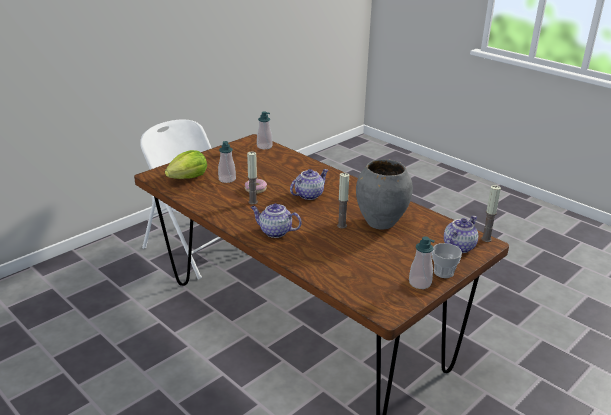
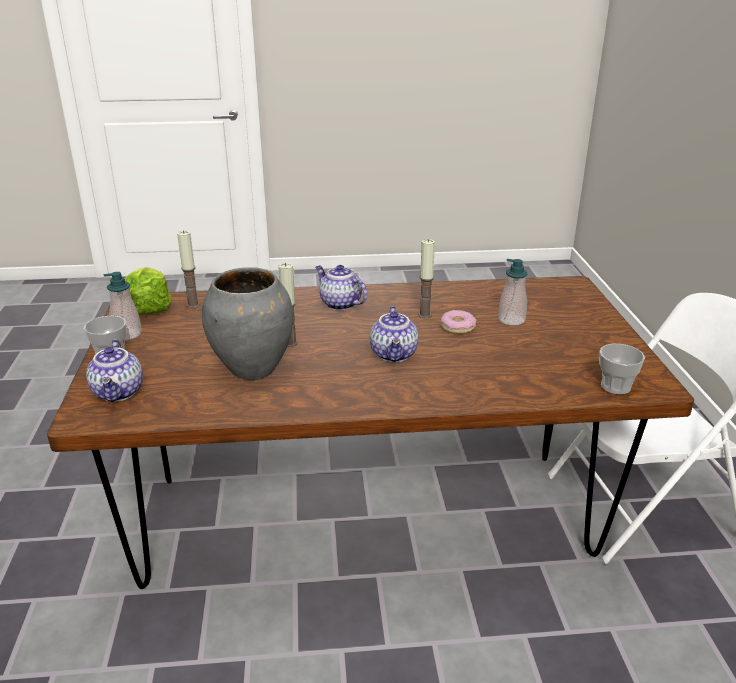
camera: 130 degrees right, 0 degrees up
(188, 177) = (544, 300): lettuce -> lettuce (148, 307)
(264, 146) = (615, 386): soap dispenser -> cup
(274, 232) = (339, 304): teapot -> teapot turned 105 degrees counterclockwise
(486, 239) = (88, 424): candle -> candle (193, 305)

